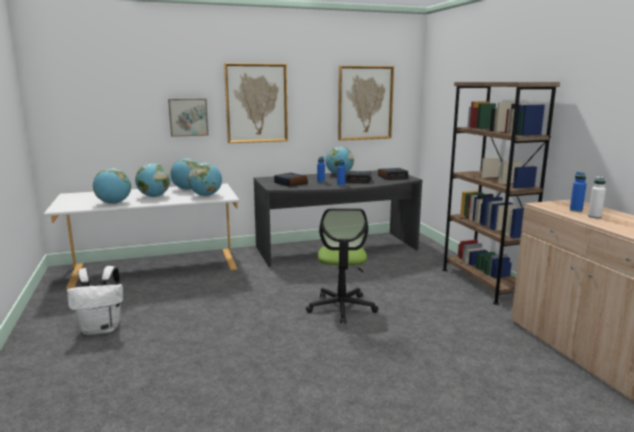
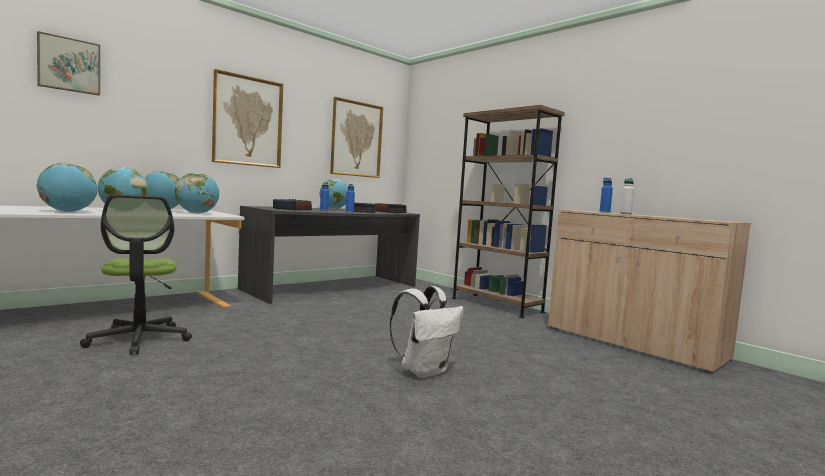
camera: 25 degrees left, 10 degrees down
(102, 329) = (72, 373): white backpack -> white backpack (424, 371)
(188, 117) = (165, 124): picture -> picture (69, 65)
(341, 308) = (385, 329): office chair -> office chair (139, 340)

